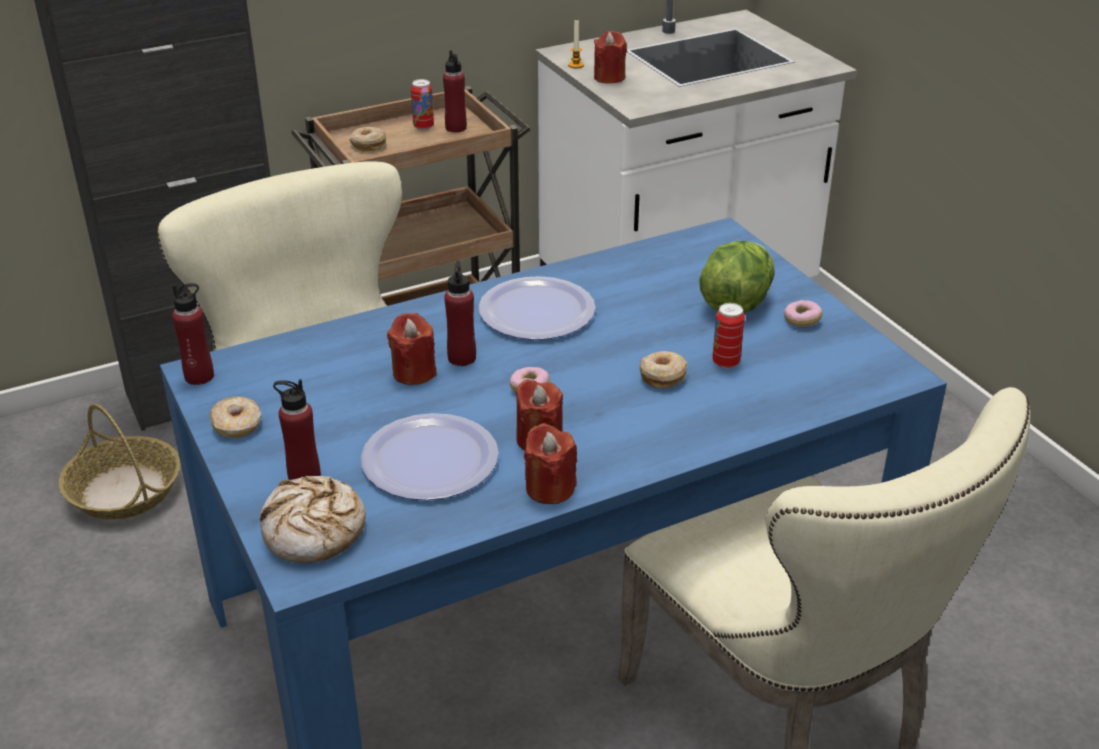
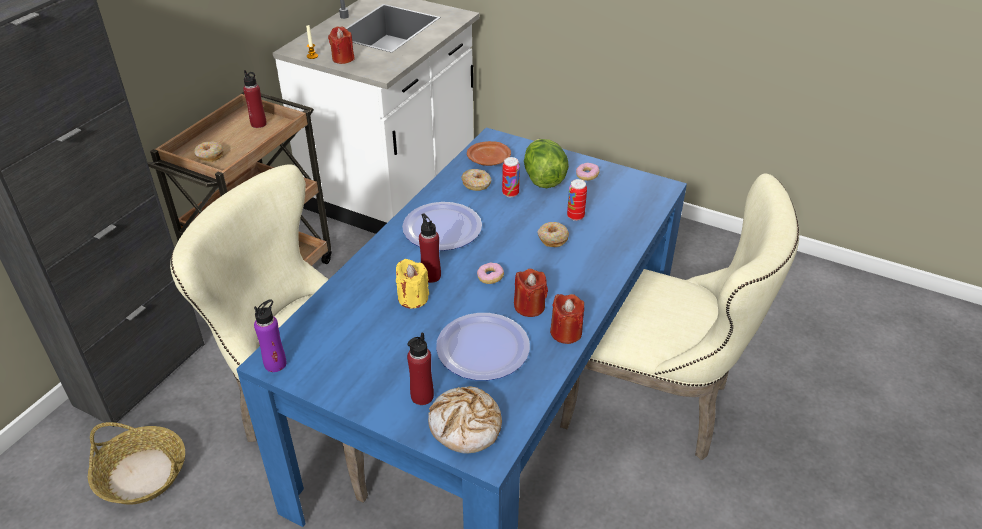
camera: 35 degrees left, 5 degrees up
(199, 376) = (275, 364): red bottle -> purple bottle
(237, 425) = (340, 384): donut -> donut (476, 184)
(414, 372) = (413, 298): red candle -> yellow candle
(423, 127) = (235, 130): can -> can (510, 193)
(688, 256) = (489, 160): none -> brown plate

